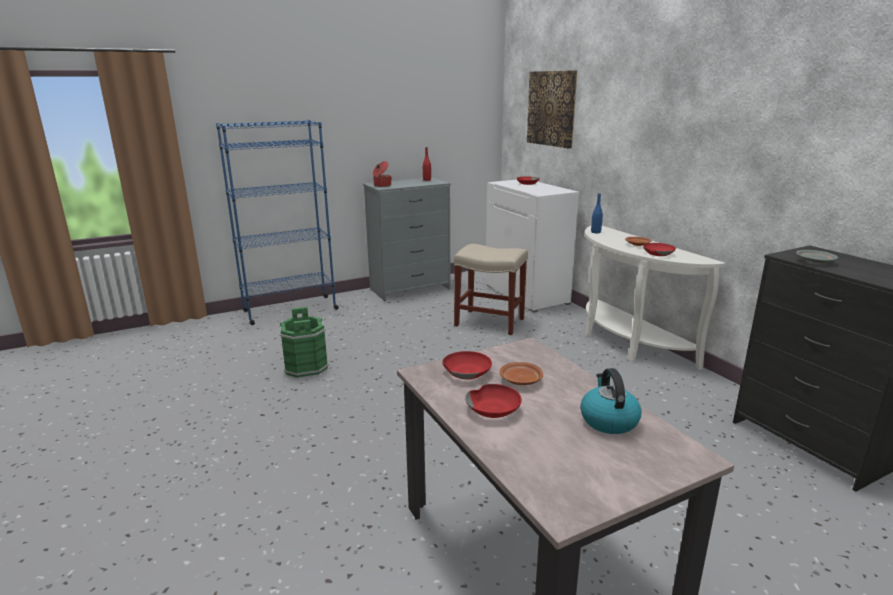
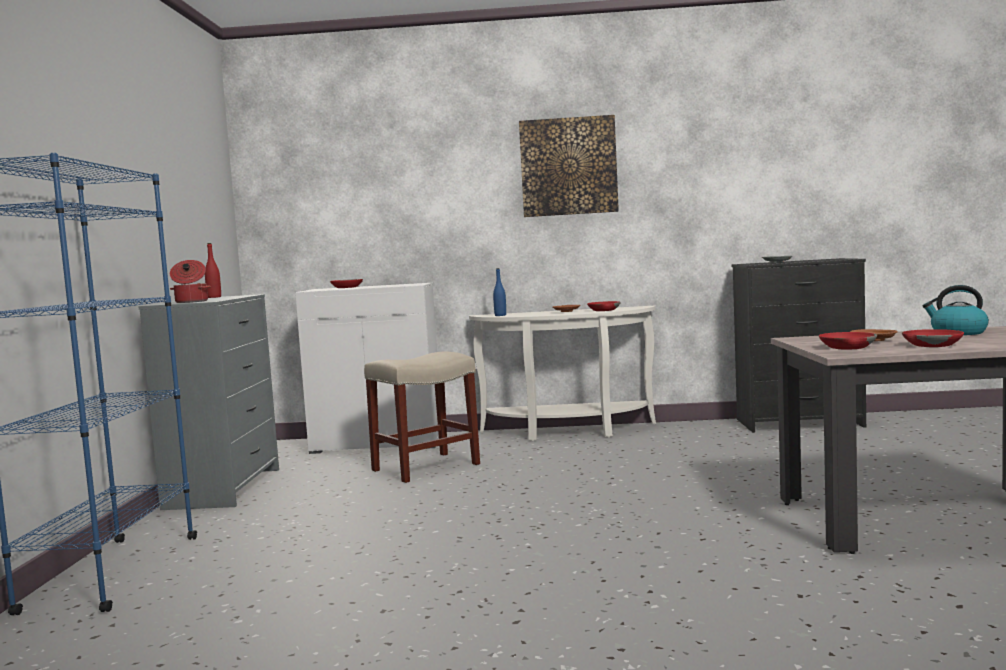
camera: 60 degrees left, 15 degrees down
(306, 366) = (387, 577): green bucket -> none
(551, 108) = (353, 188): picture -> picture (568, 166)

